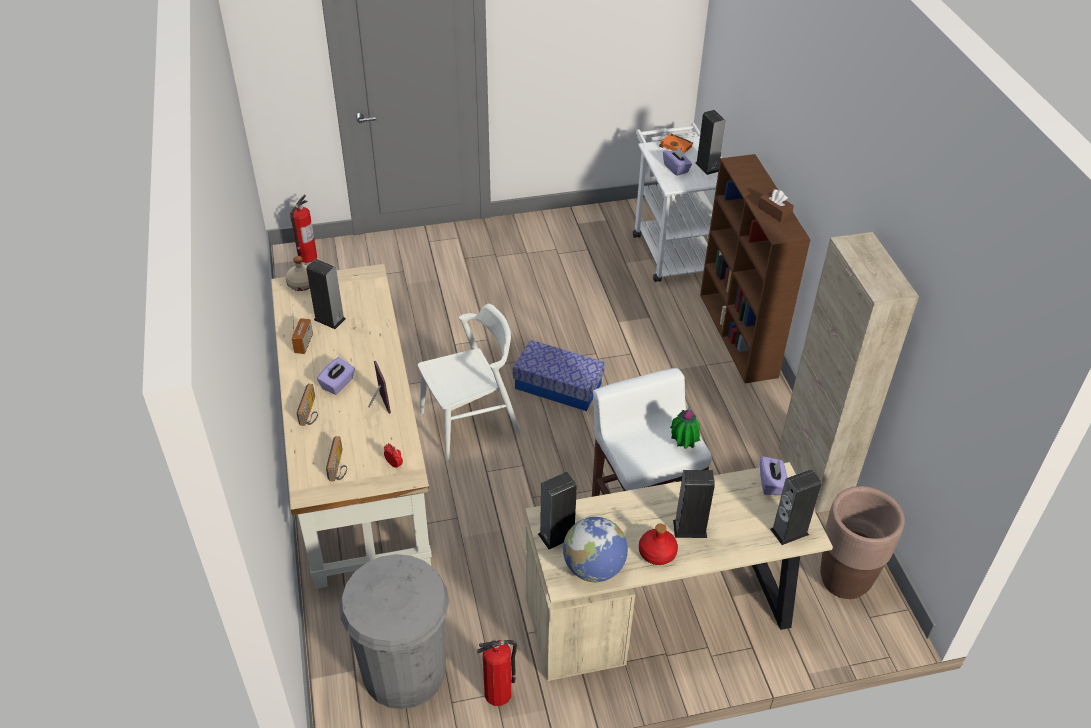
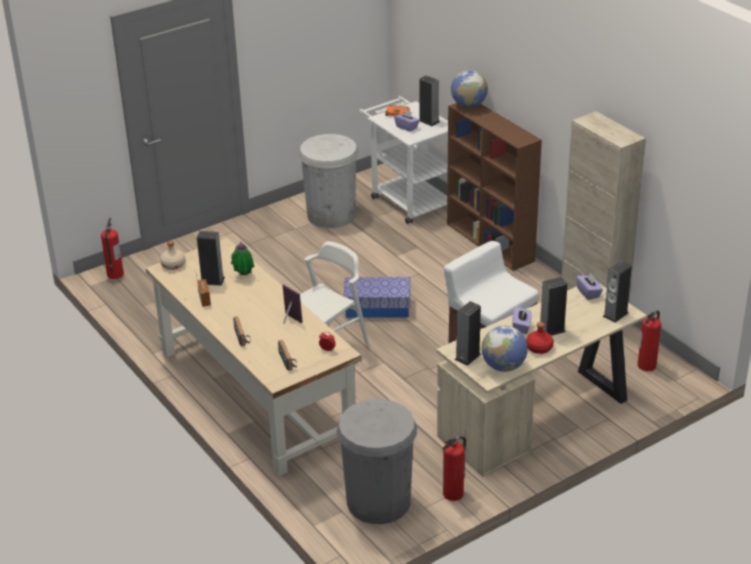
camera: 20 degrees left, 10 degrees down
(338, 384) = (250, 316): purple tissue box -> purple tissue box (521, 327)
(575, 246) = (331, 215): none -> white trash can
(682, 446) = (516, 290): potted plant -> potted plant (243, 276)
(746, 164) = (468, 105): none -> globe
(774, 212) = (507, 129): brown tissue box -> none
(844, 580) = (647, 365): brown planter -> fire extinguisher

